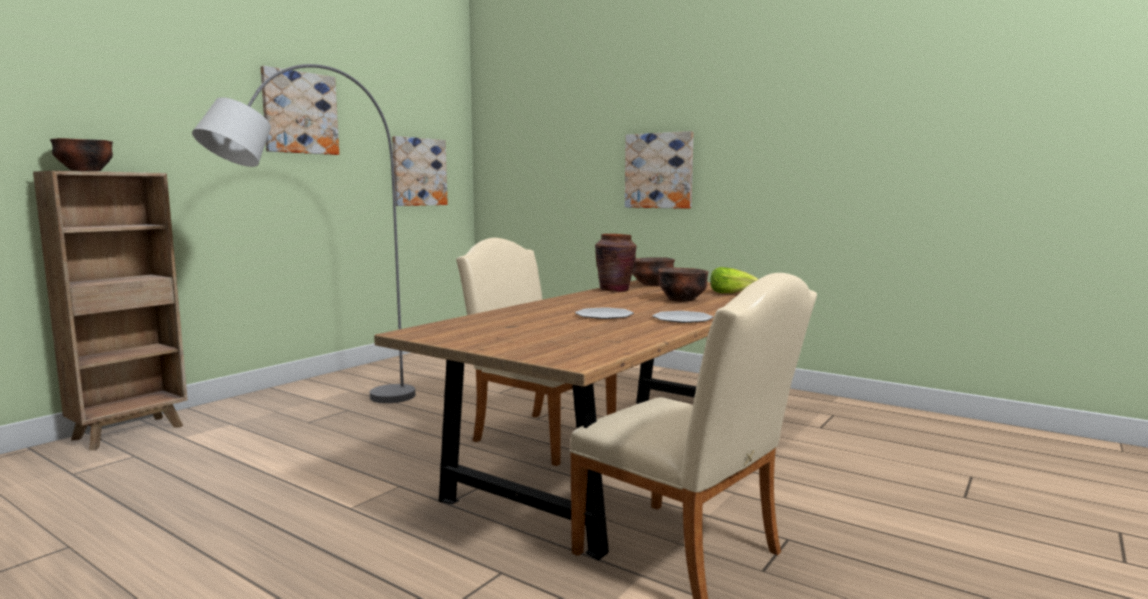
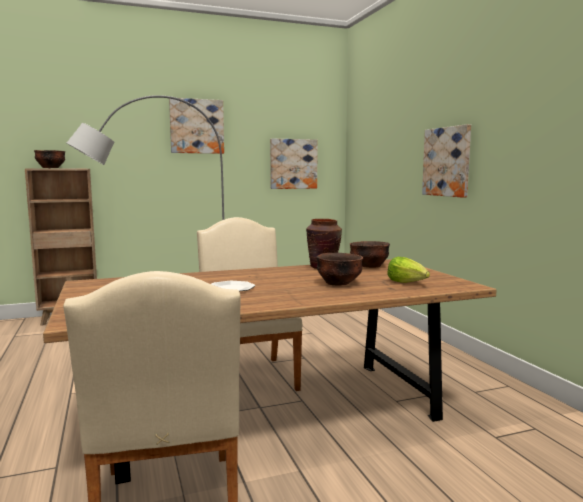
camera: 35 degrees right, 0 degrees up
(682, 319) = (270, 301): plate -> none

